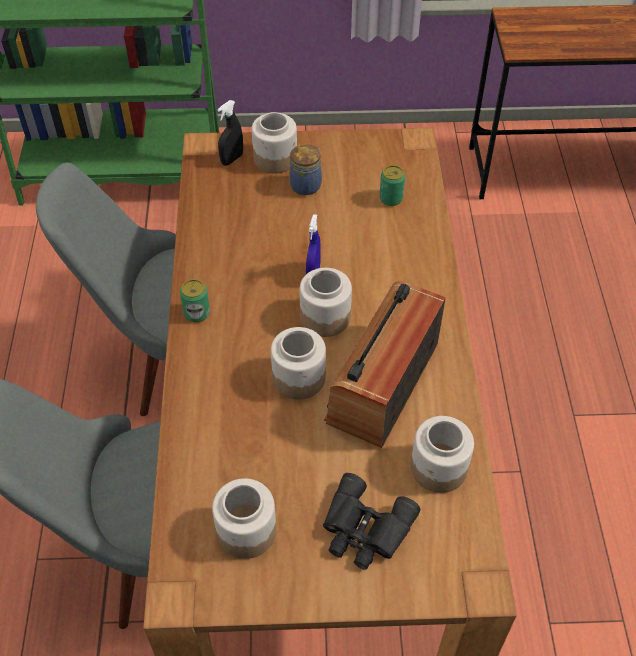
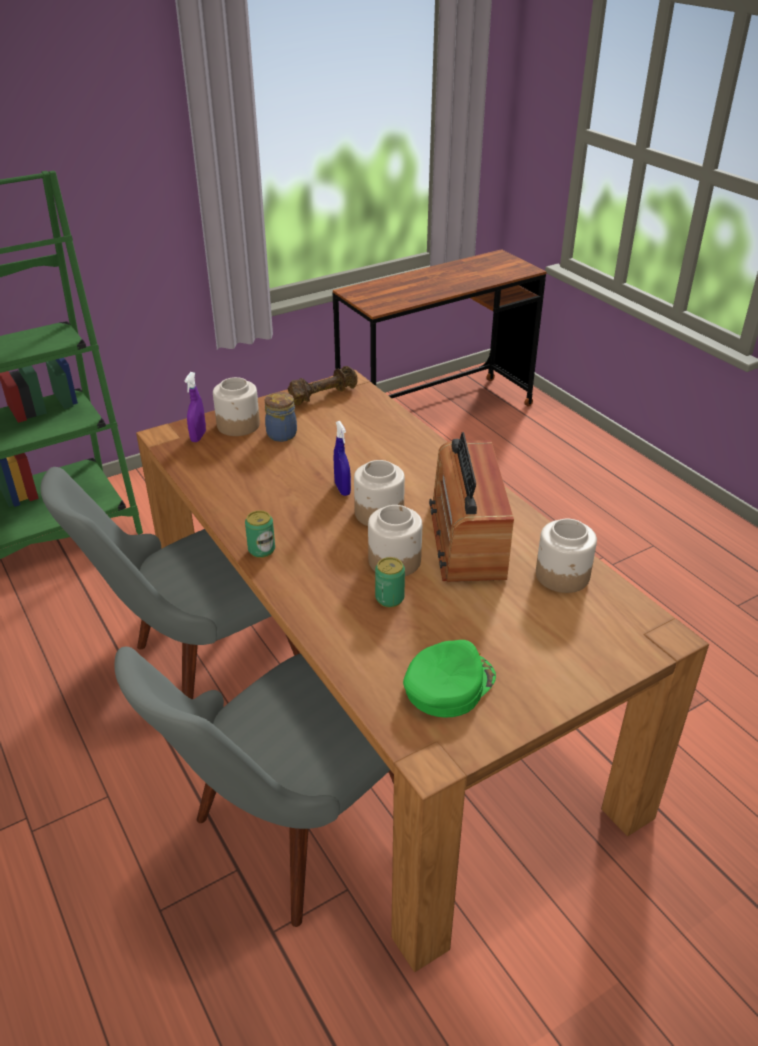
camera: 30 degrees left, 15 degrees down
(232, 159) = (198, 436): black spray bottle -> purple spray bottle
(246, 531) = (448, 684): jar -> green cap
(364, 530) = (545, 640): black binoculars -> none
(377, 151) = (322, 395): none -> brown dumbbell
(391, 198) = (362, 421): can -> can (389, 598)

